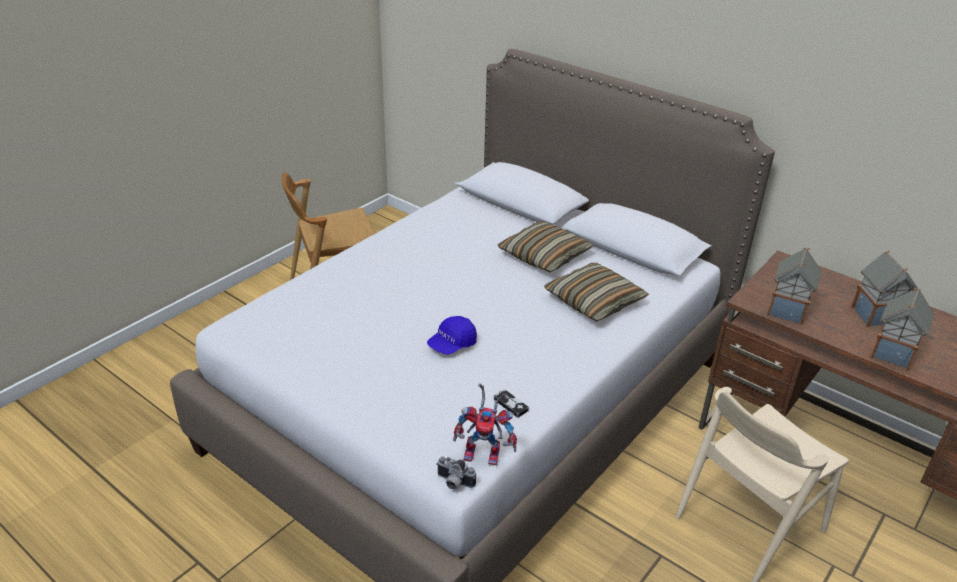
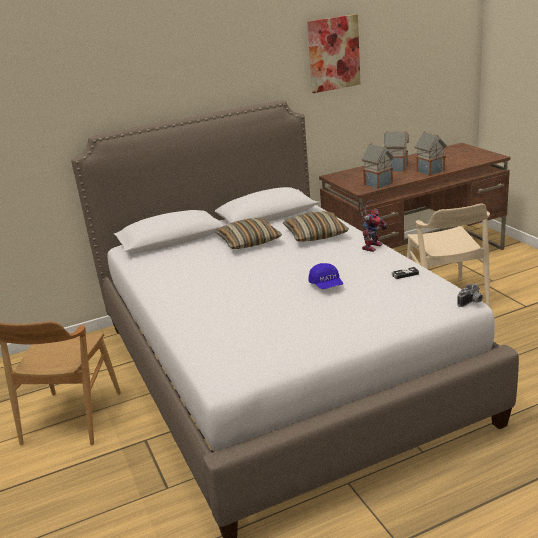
camera: 60 degrees left, 10 degrees down
(485, 453) = (448, 288): toy robot -> toy robot (371, 246)
(876, 87) = (333, 53): none -> picture

